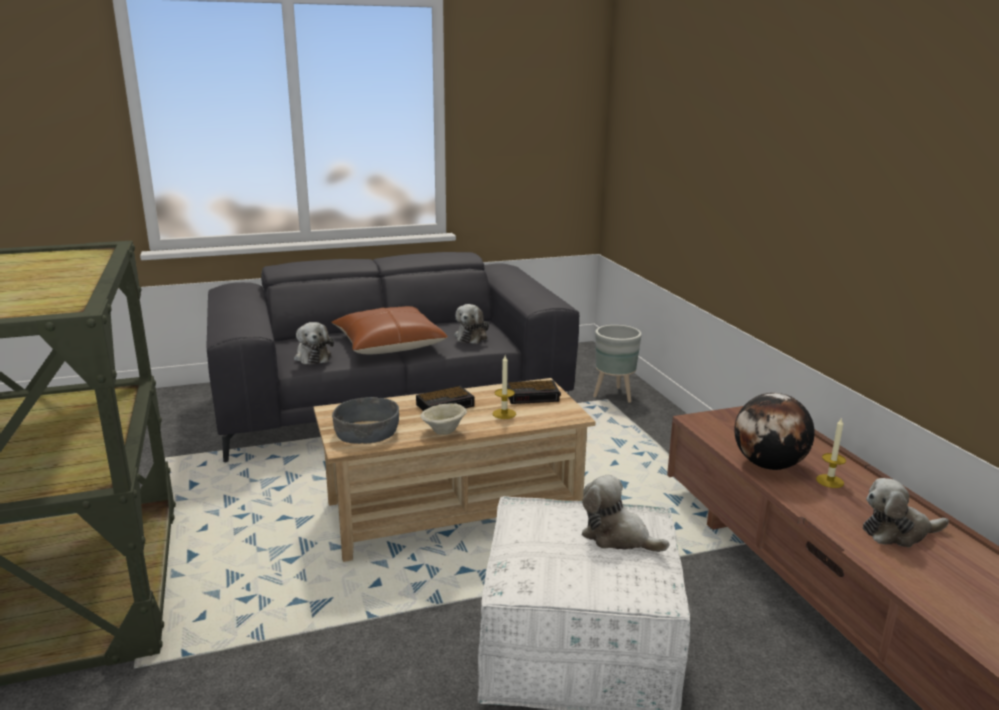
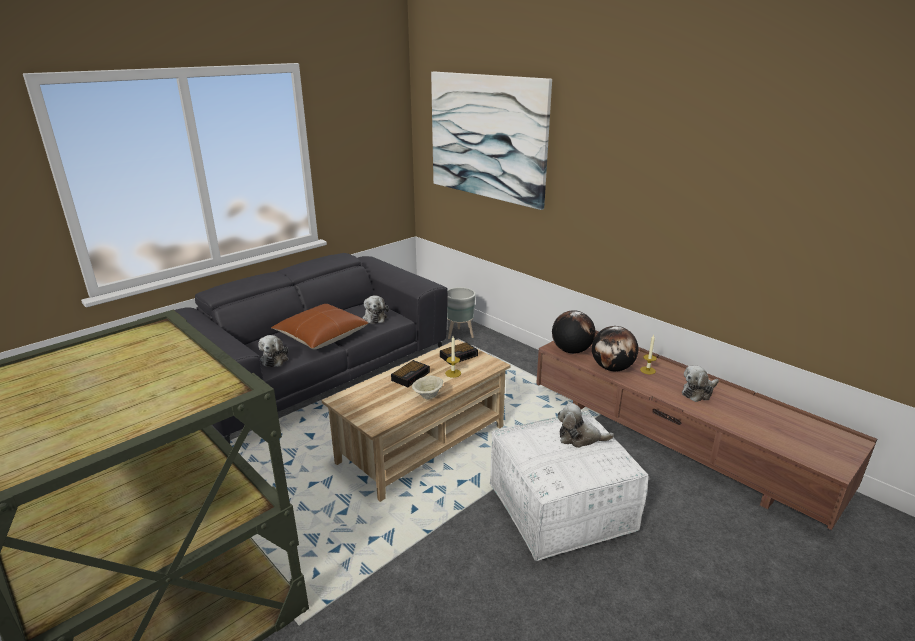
camera: 25 degrees left, 5 degrees up
(312, 357) = (275, 358): plush toy -> plush toy turned 45 degrees clockwise
(367, 432) = (379, 409): grey bowl -> none
(682, 104) = (487, 137): none -> picture
(721, 429) = (571, 351): none -> globe

